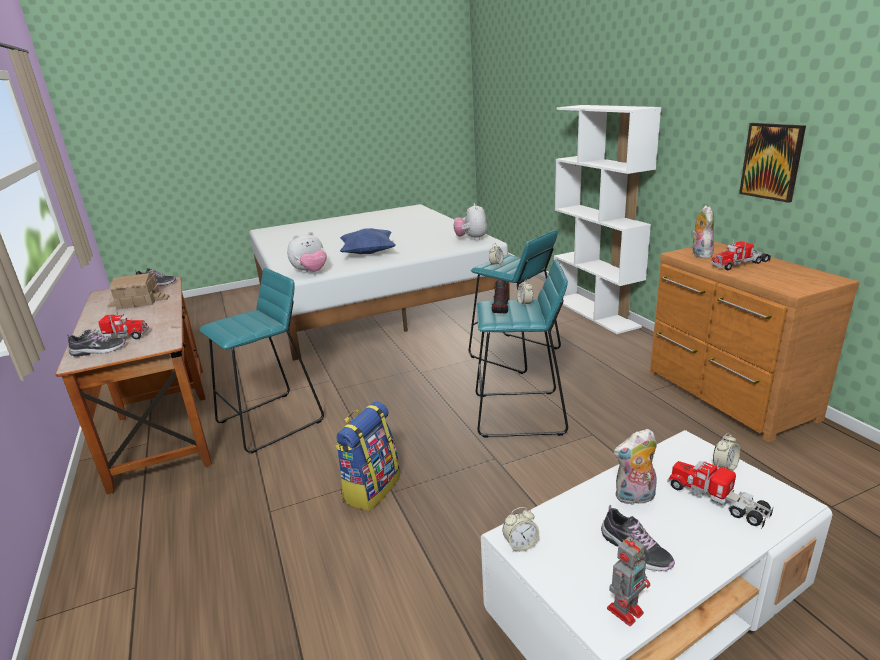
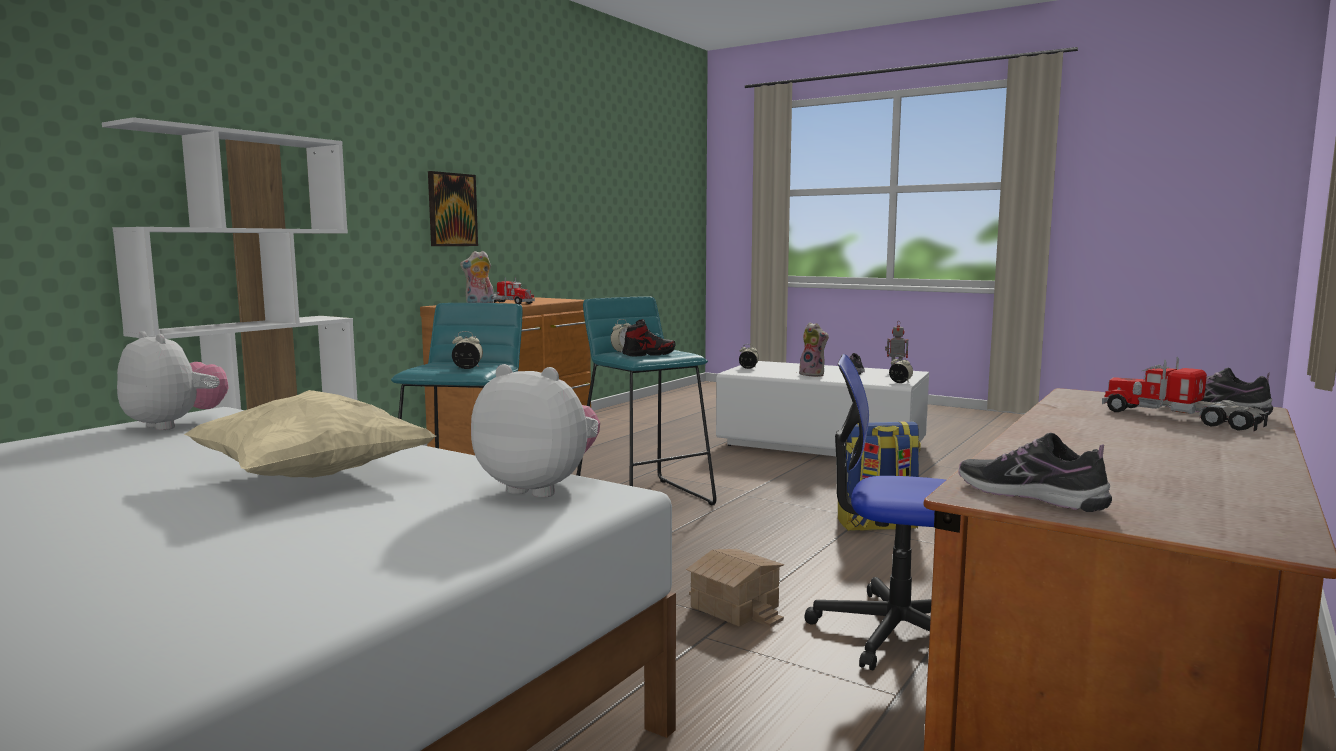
camera: 125 degrees left, 15 degrees down
(139, 302) = (1113, 463): toy house -> toy house (735, 606)
(271, 421) = (893, 631): turquoise stool -> office chair
(368, 253) = (313, 477): blue pillow -> beige pillow
(471, 239) = (175, 425): plush toy -> plush toy turned 105 degrees counterclockwise
(717, 500) = (783, 368): toy truck -> none

